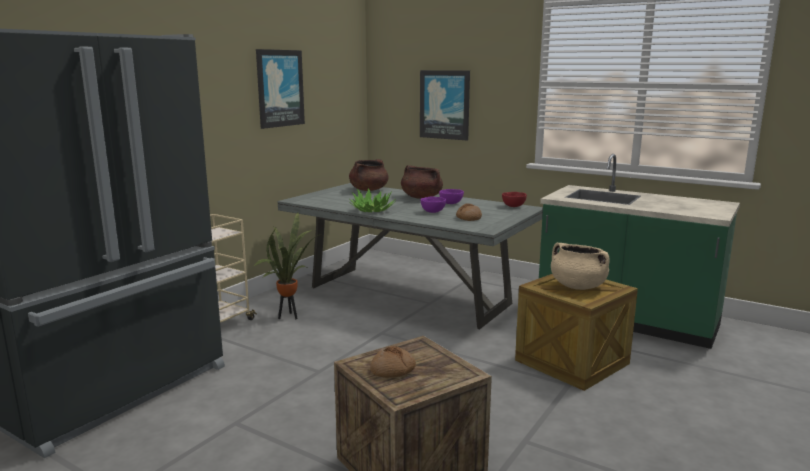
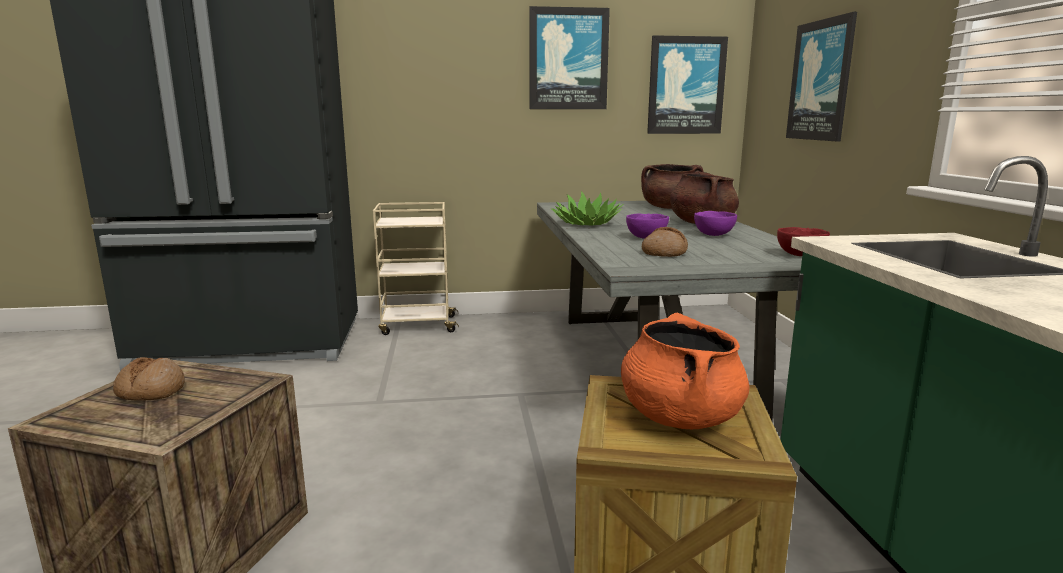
camera: 50 degrees right, 0 degrees up
(289, 316) = (484, 341): potted plant -> none
(340, 103) = (686, 86): none -> picture
(577, 286) = (680, 417): beige cooking pot -> orange cooking pot

